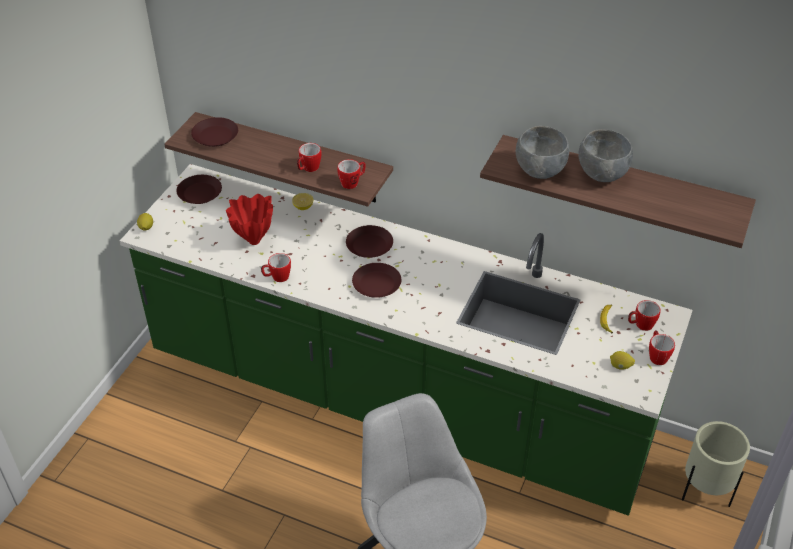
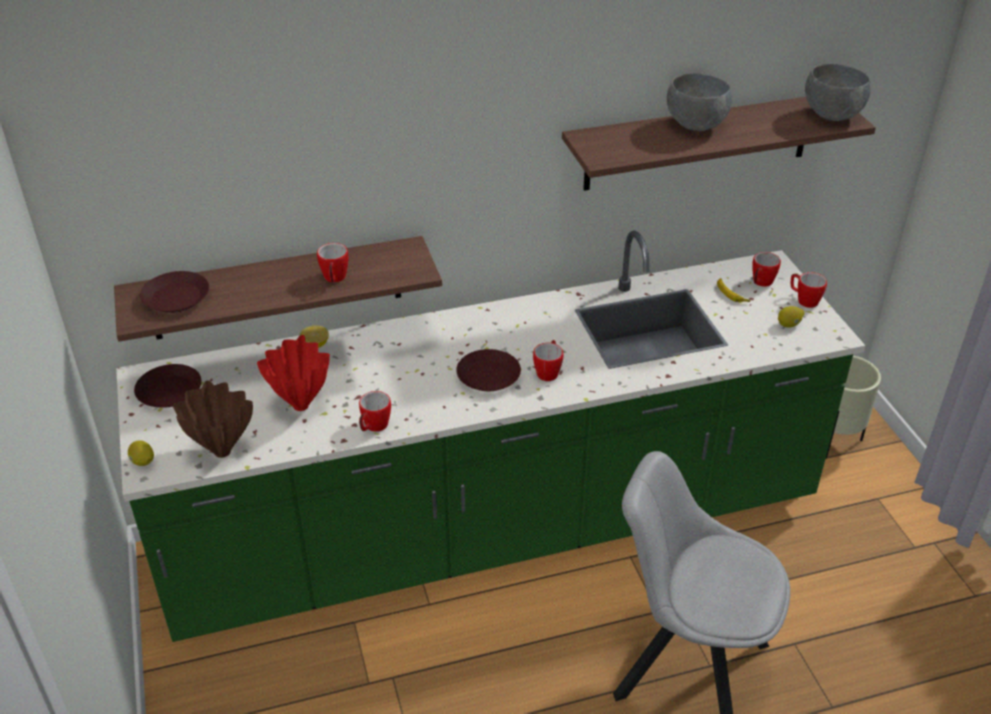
camera: 40 degrees left, 5 degrees down
(187, 244) = (221, 452): none -> brown vase
(352, 182) = (401, 269): mug -> mug (548, 371)
(369, 245) = (434, 344): brown plate -> none
(539, 171) = (640, 146): grey bowl -> grey bowl (831, 116)

